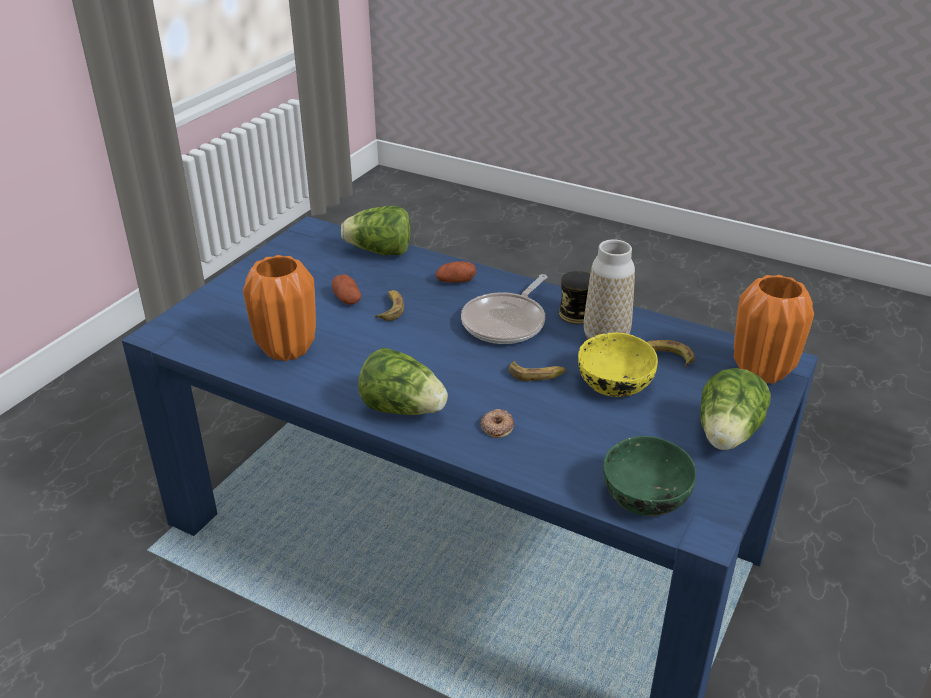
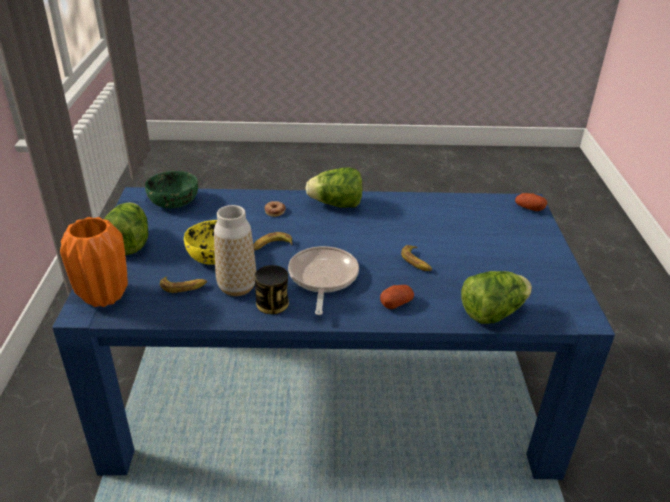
camera: 150 degrees right, 0 degrees up
(287, 349) = (443, 216): orange vase -> none
(347, 299) = (456, 260): potato -> potato (529, 208)

